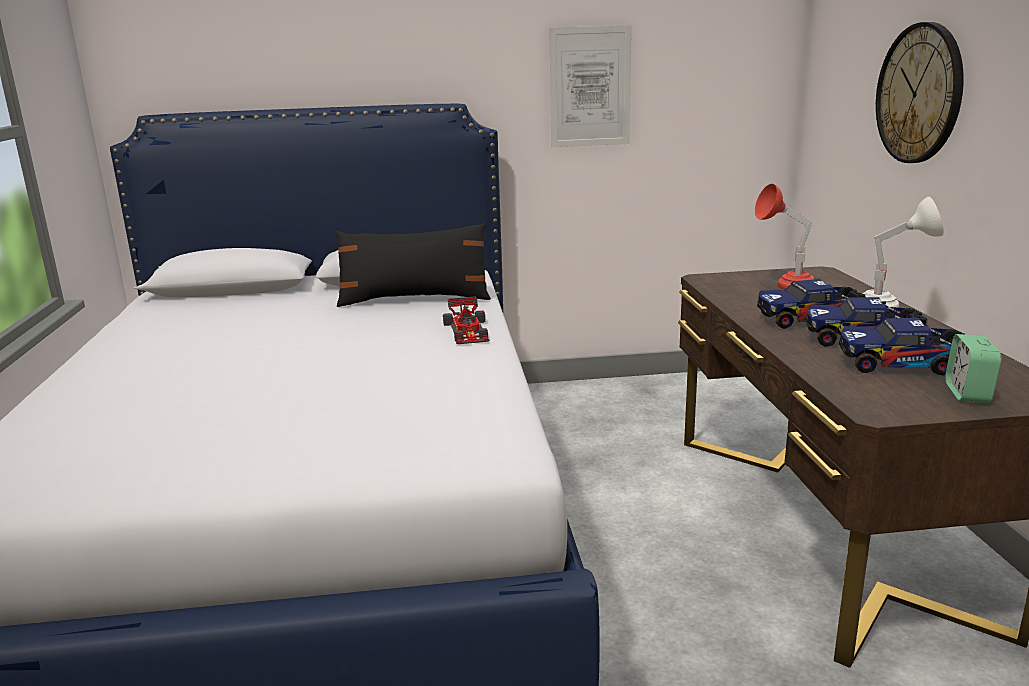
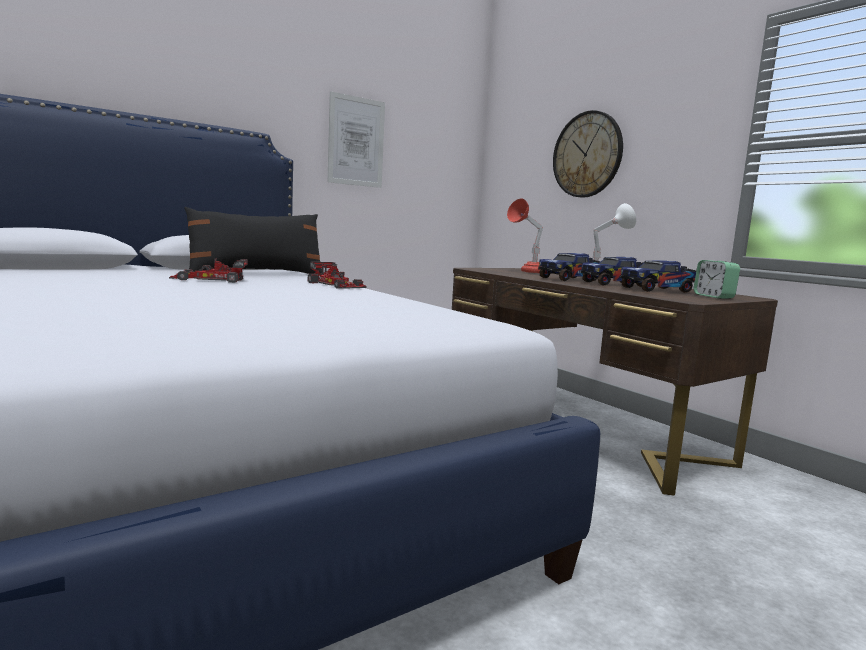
camera: 30 degrees left, 10 degrees down
(347, 318) = (210, 279): none -> toy car

